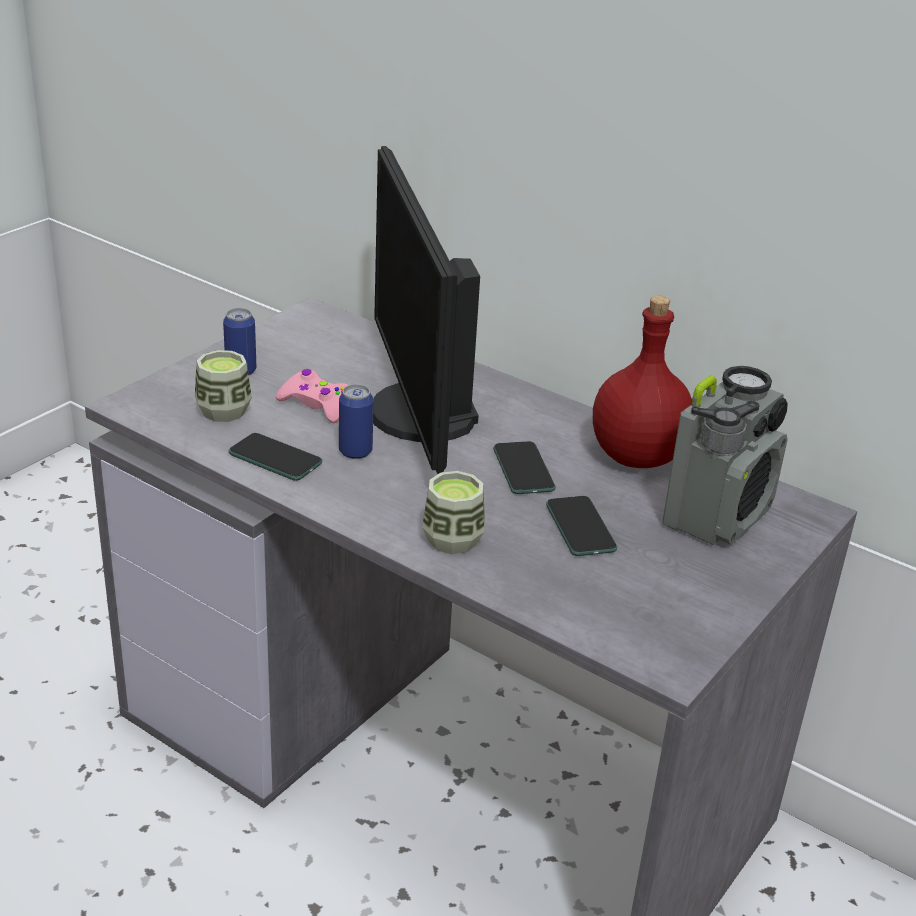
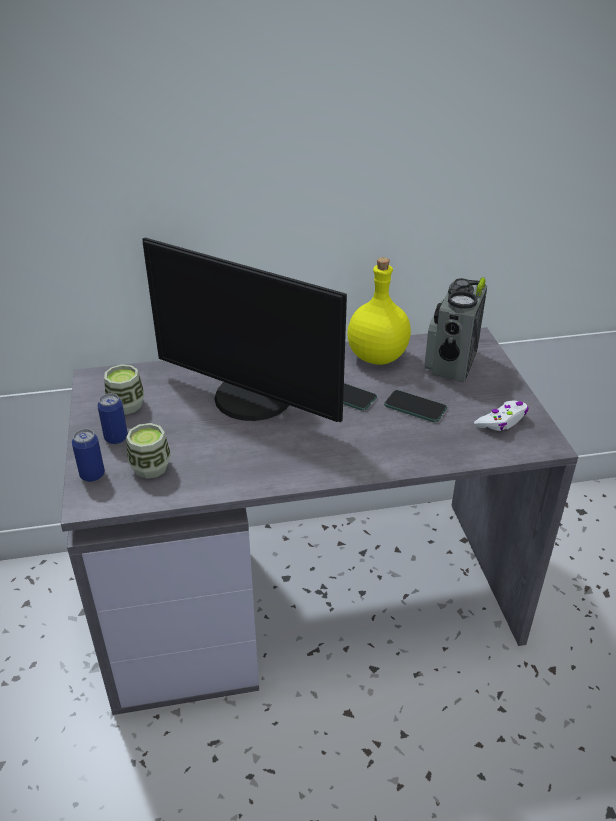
camera: 45 degrees left, 5 degrees up
(275, 458) = (228, 474): phone -> none
(317, 404) = (193, 429): pink game controller -> none
(355, 452) = (259, 441): can -> can (92, 475)
(452, 539) = (379, 452): cup -> cup (126, 405)
(637, 455) = (376, 356): red bottle -> yellow bottle
(660, 608) = (502, 421): none -> white game controller
(718, 516) = (450, 363): radio -> radio turned 150 degrees counterclockwise

